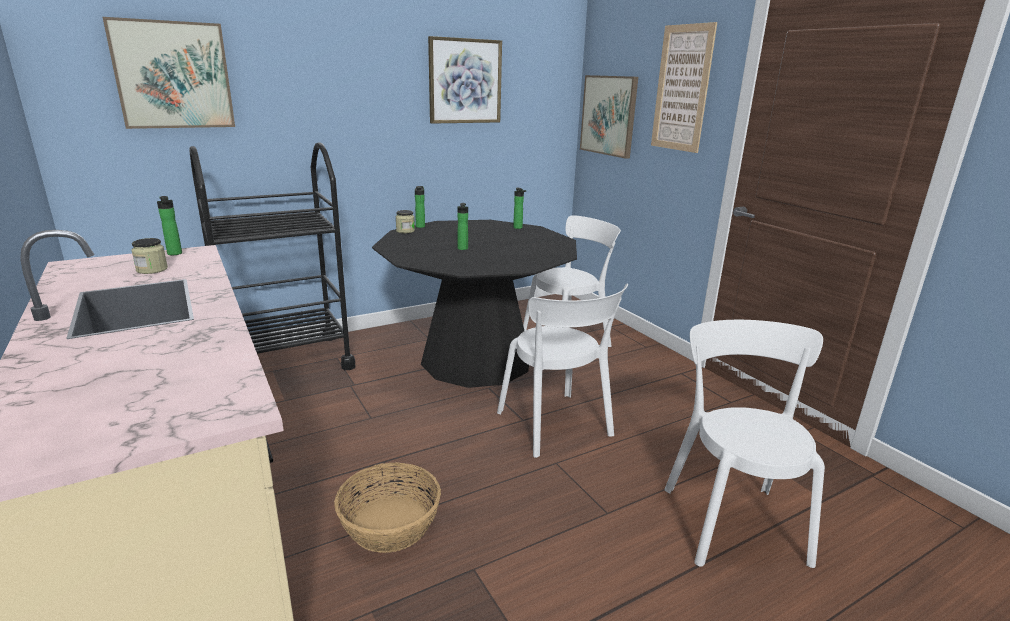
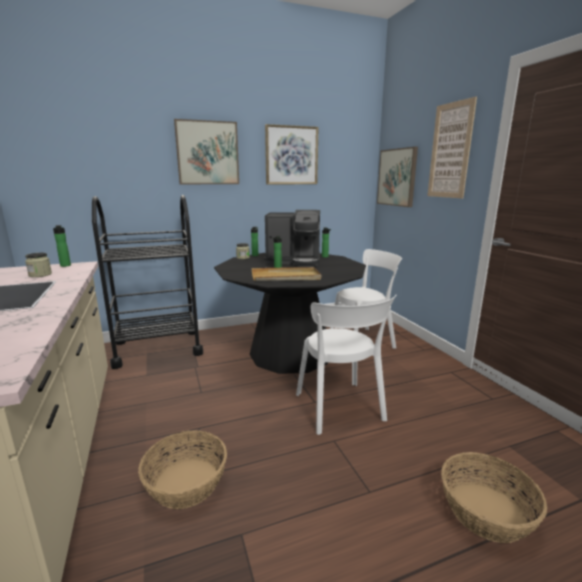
camera: 10 degrees right, 5 degrees down
(173, 75) = (89, 151): picture -> picture (207, 153)
(479, 261) = (286, 277): none -> beige tray
(480, 236) = (294, 261): none -> coffee machine
(731, 519) = (486, 510): white chair -> basket

